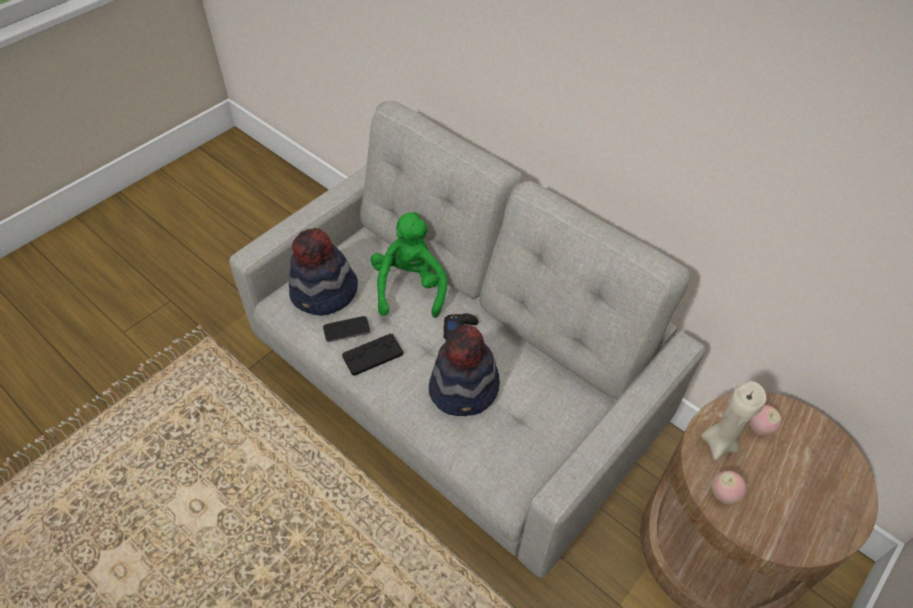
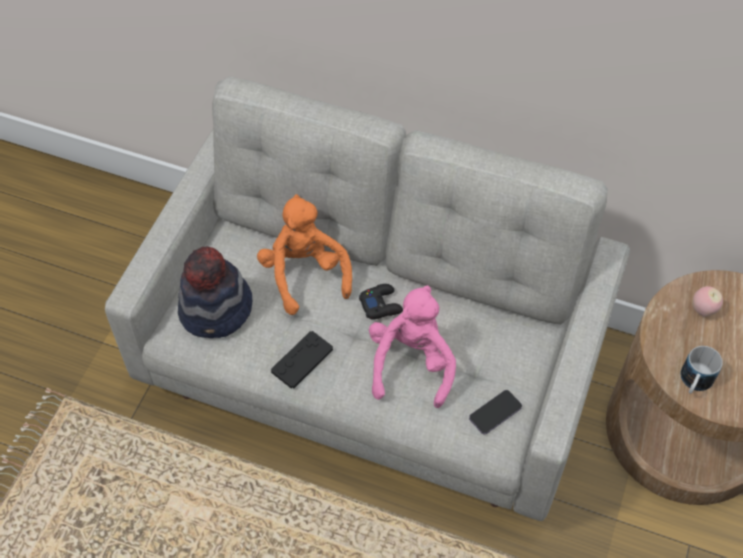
camera: 20 degrees left, 5 degrees up
(346, 330) = (261, 343): phone -> phone (495, 413)
(410, 287) = (304, 274): green plush toy -> orange plush toy
(465, 389) = (411, 363): hat -> pink plush toy
(719, 442) = (673, 336): beige candle -> none
(723, 494) = (694, 383): apple -> mug

